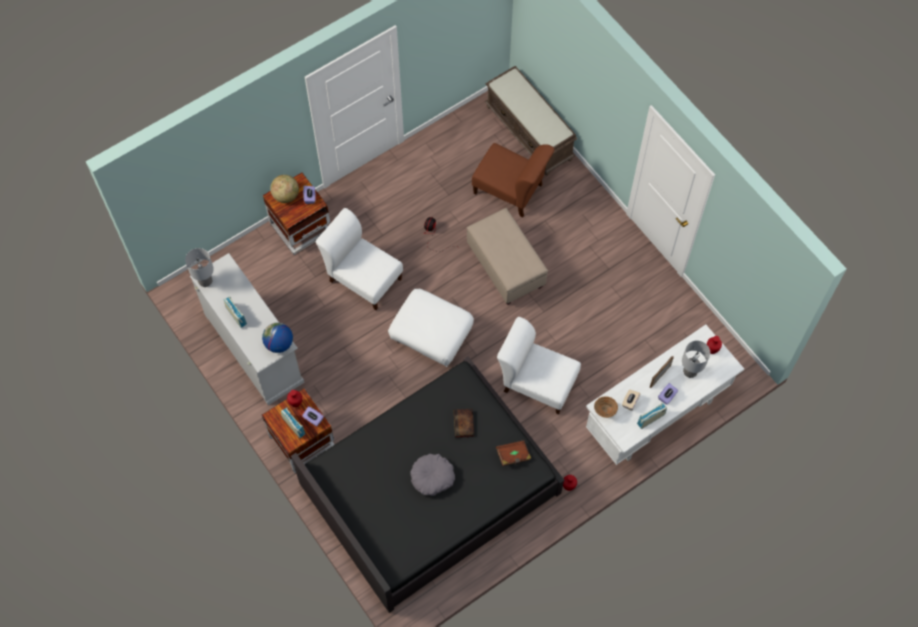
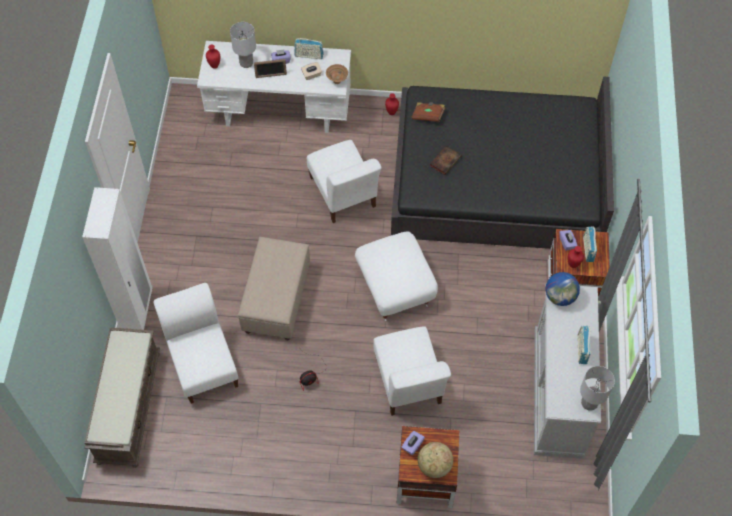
camera: 140 degrees left, 5 degrees down
(432, 476) = (503, 143): grey pillow -> none
(510, 191) = (204, 363): brown chair -> white chair
(589, 190) = (138, 312): none -> white wardrobe

